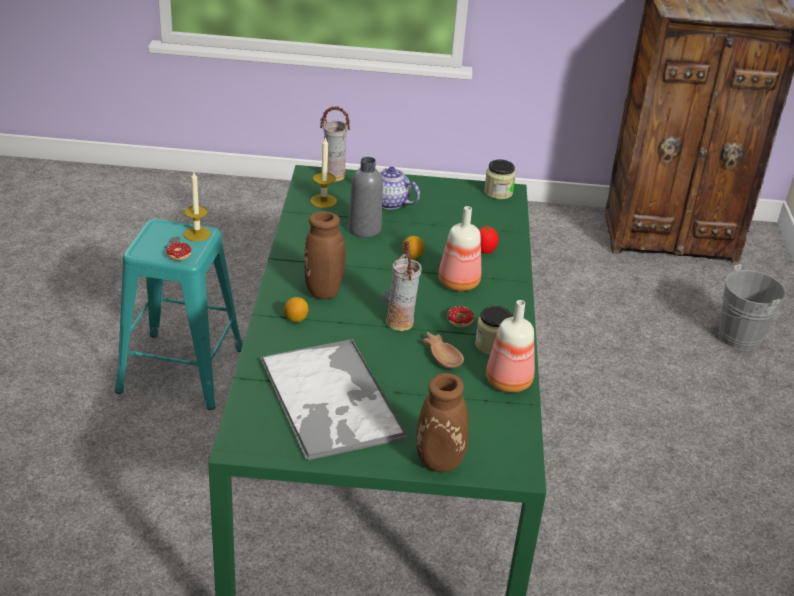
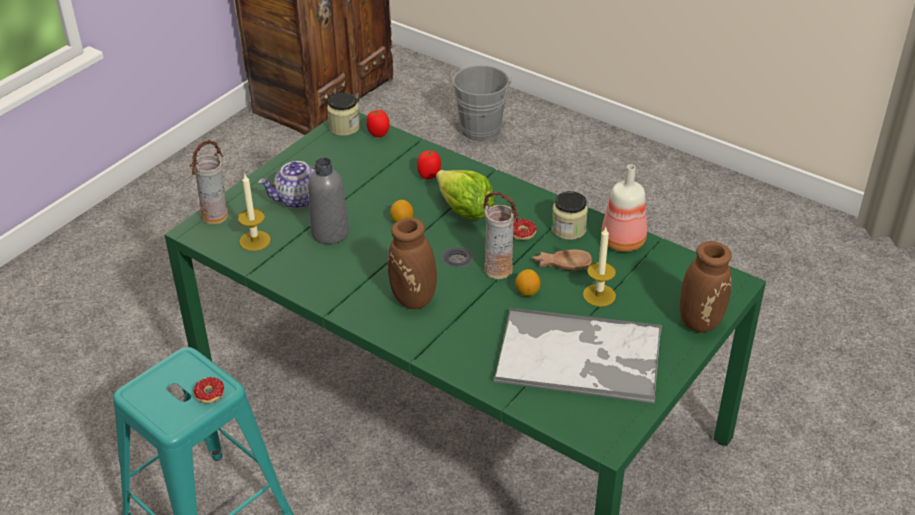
camera: 55 degrees left, 5 degrees up
(197, 234) = (181, 366): candle -> candle (599, 295)
(296, 319) = (442, 335): lemon -> lemon (527, 292)
(457, 283) = (465, 211): bottle -> lettuce
(508, 210) = (378, 134): none -> tomato

